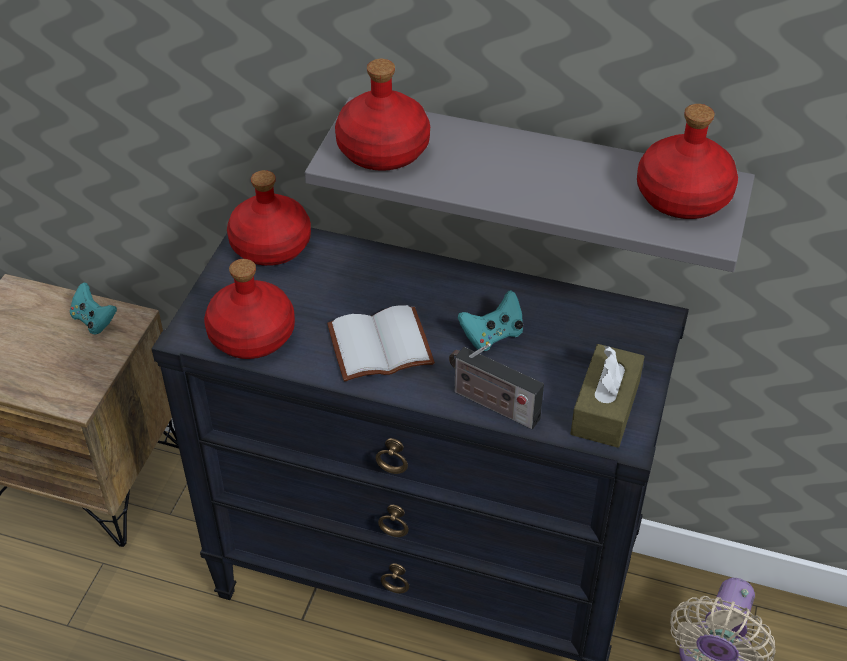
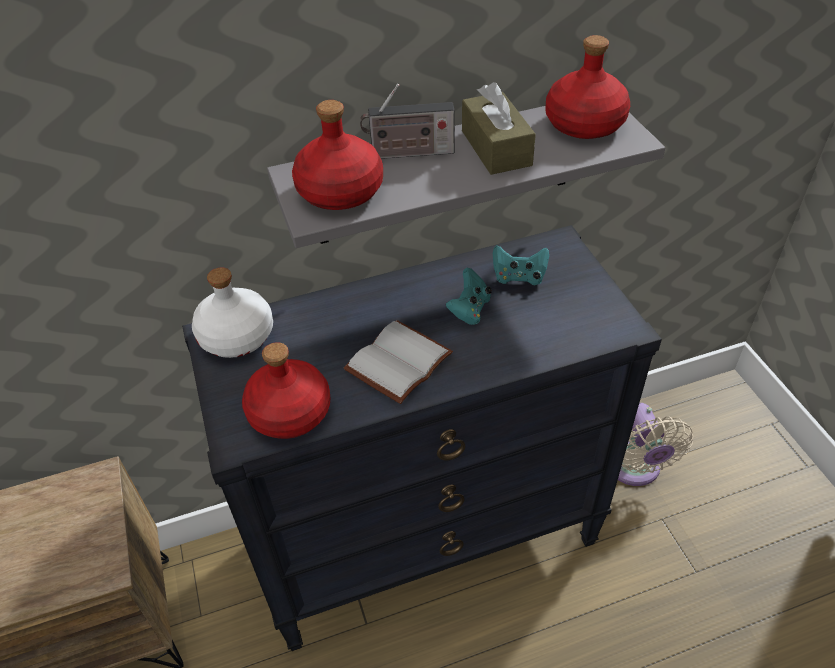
camera: 35 degrees left, 0 degrees up
(94, 320) = (66, 497): turquoise game controller -> turquoise game controller (519, 277)
(270, 245) = (236, 337): red bottle -> white bottle
(491, 404) = (519, 357): radio -> radio (408, 153)
(605, 408) = (592, 315): brown tissue box -> brown tissue box (496, 148)

